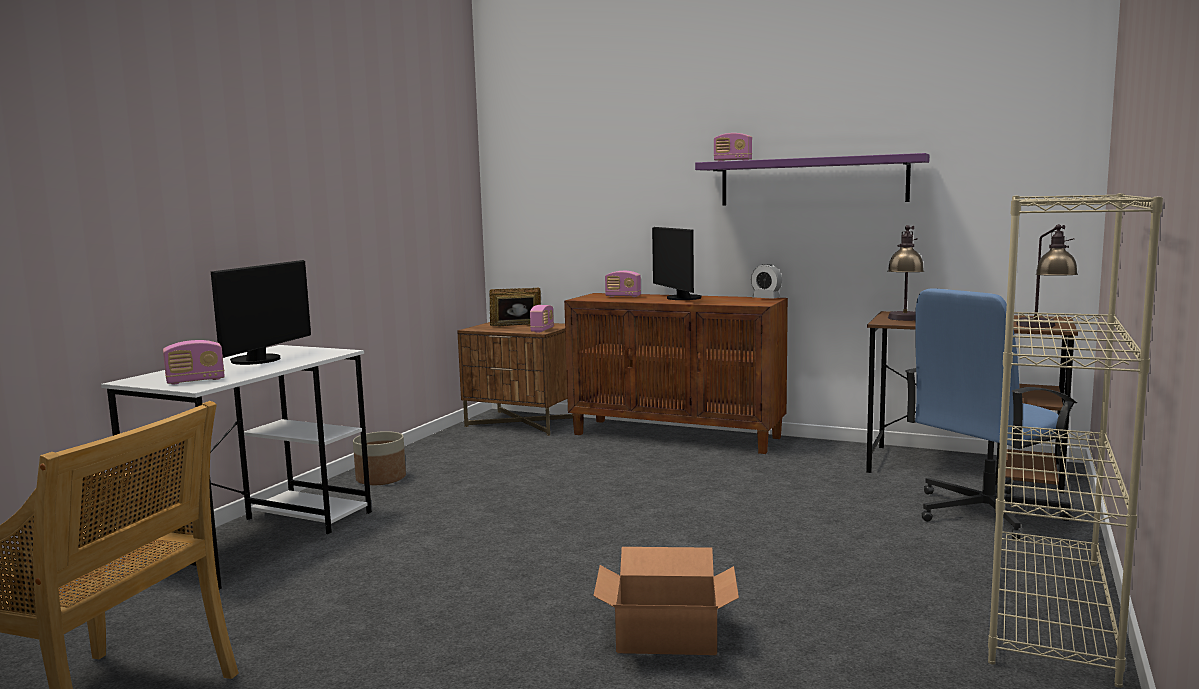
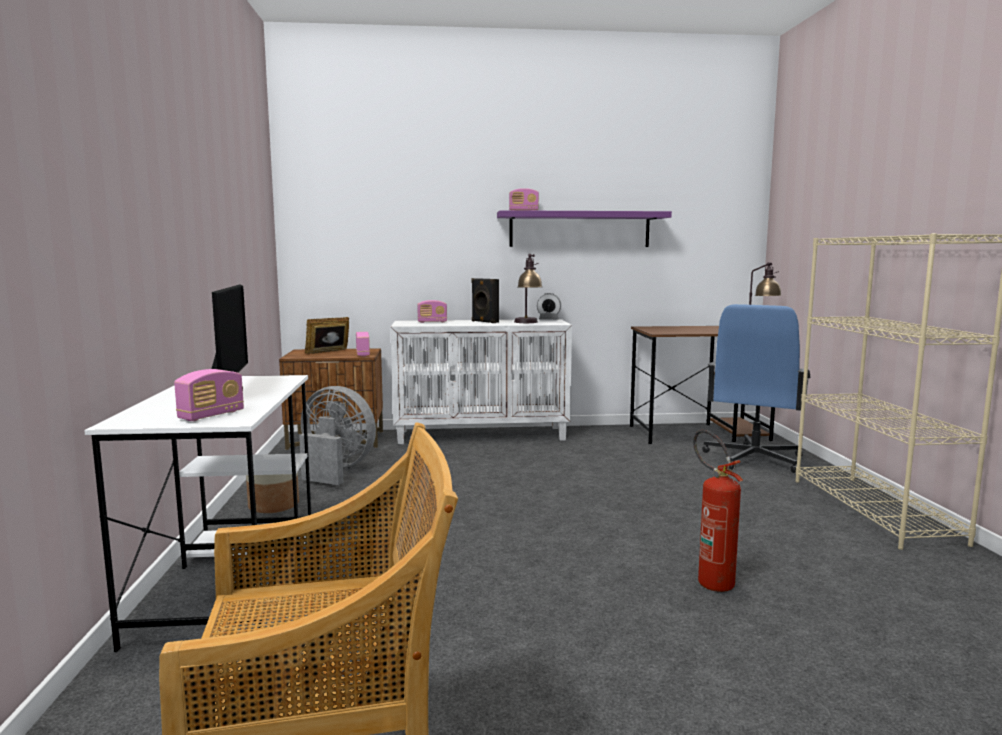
camera: 30 degrees left, 0 degrees up
(477, 453) = (335, 470): none -> grey fan
(668, 635) = (709, 580): cardboard box -> fire extinguisher
(677, 435) = (482, 435): brown cabinet -> white cabinet
(680, 298) = (484, 322): monitor -> black speaker
(904, 320) = (666, 331): table lamp -> table lamp (528, 323)

